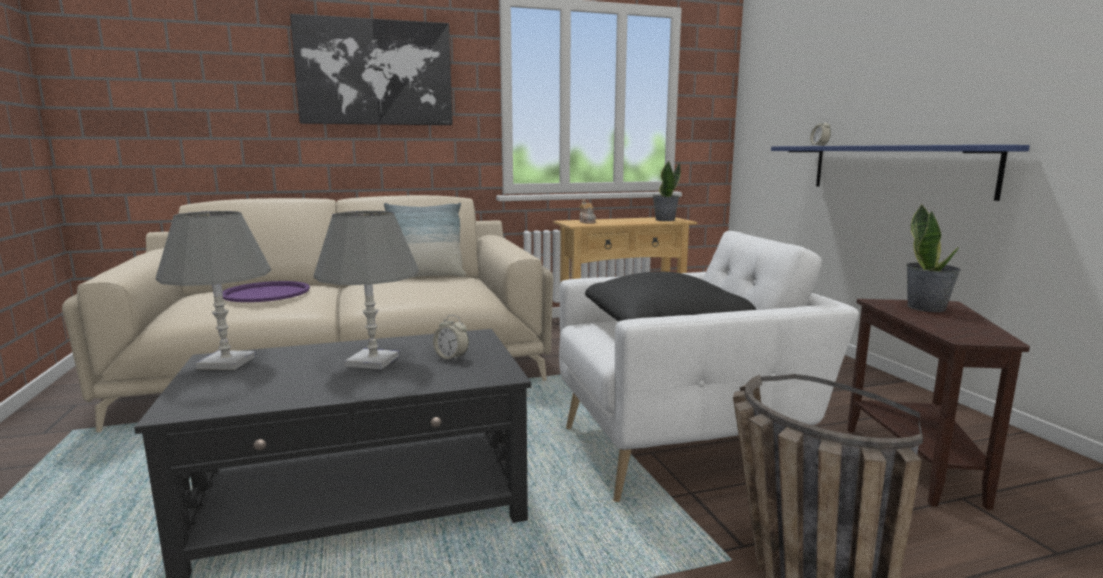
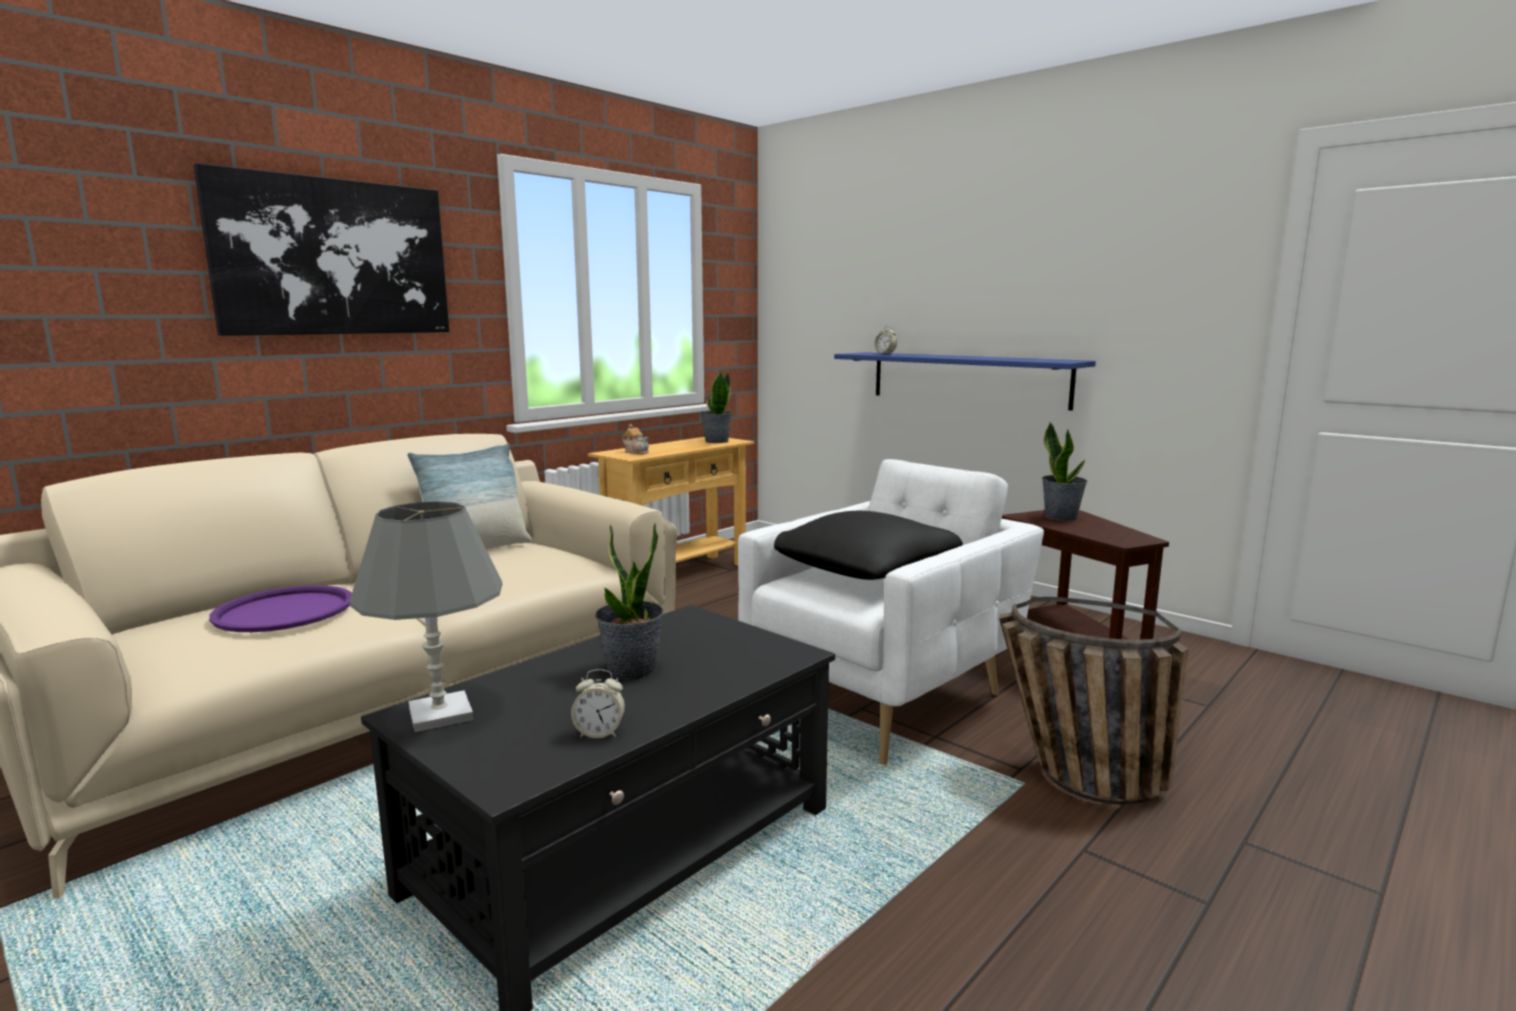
camera: 30 degrees left, 0 degrees up
(373, 361) = (632, 669): grey table lamp -> potted plant
(451, 357) = (712, 646): alarm clock -> alarm clock (599, 733)

